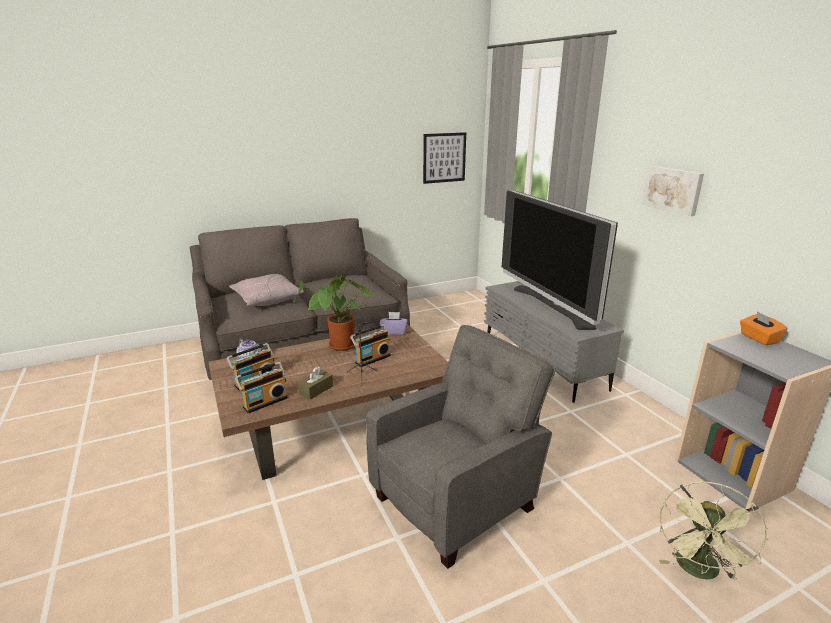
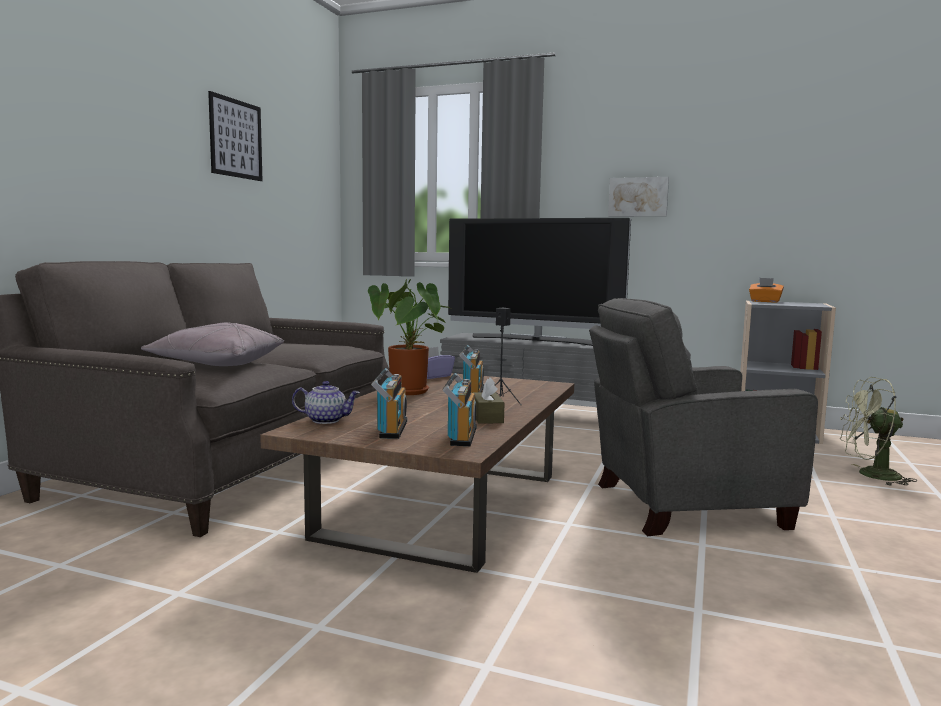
camera: 45 degrees left, 15 degrees down
(444, 158) = (309, 200): picture -> picture (236, 138)
(457, 501) = (683, 505): grey armchair -> grey armchair turned 105 degrees counterclockwise
(699, 571) = (870, 475): green fan -> green fan turned 120 degrees clockwise

